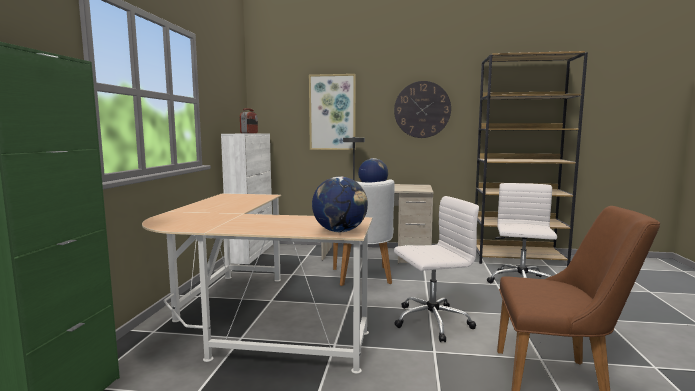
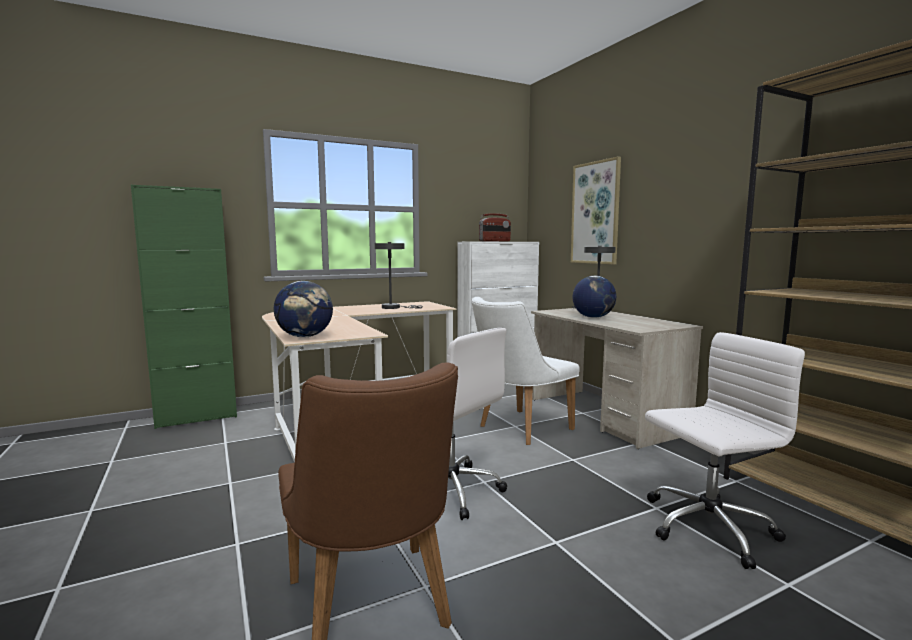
camera: 55 degrees right, 0 degrees up
(236, 201) = (394, 307): none -> grey table lamp
(422, 109) = (702, 200): wall clock -> none

